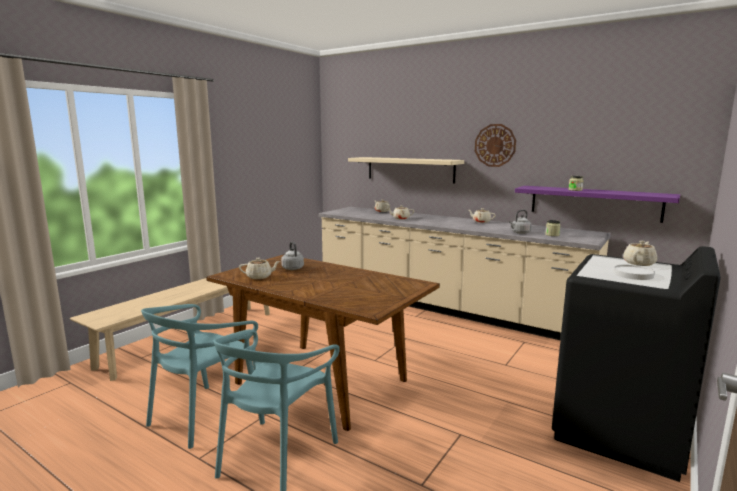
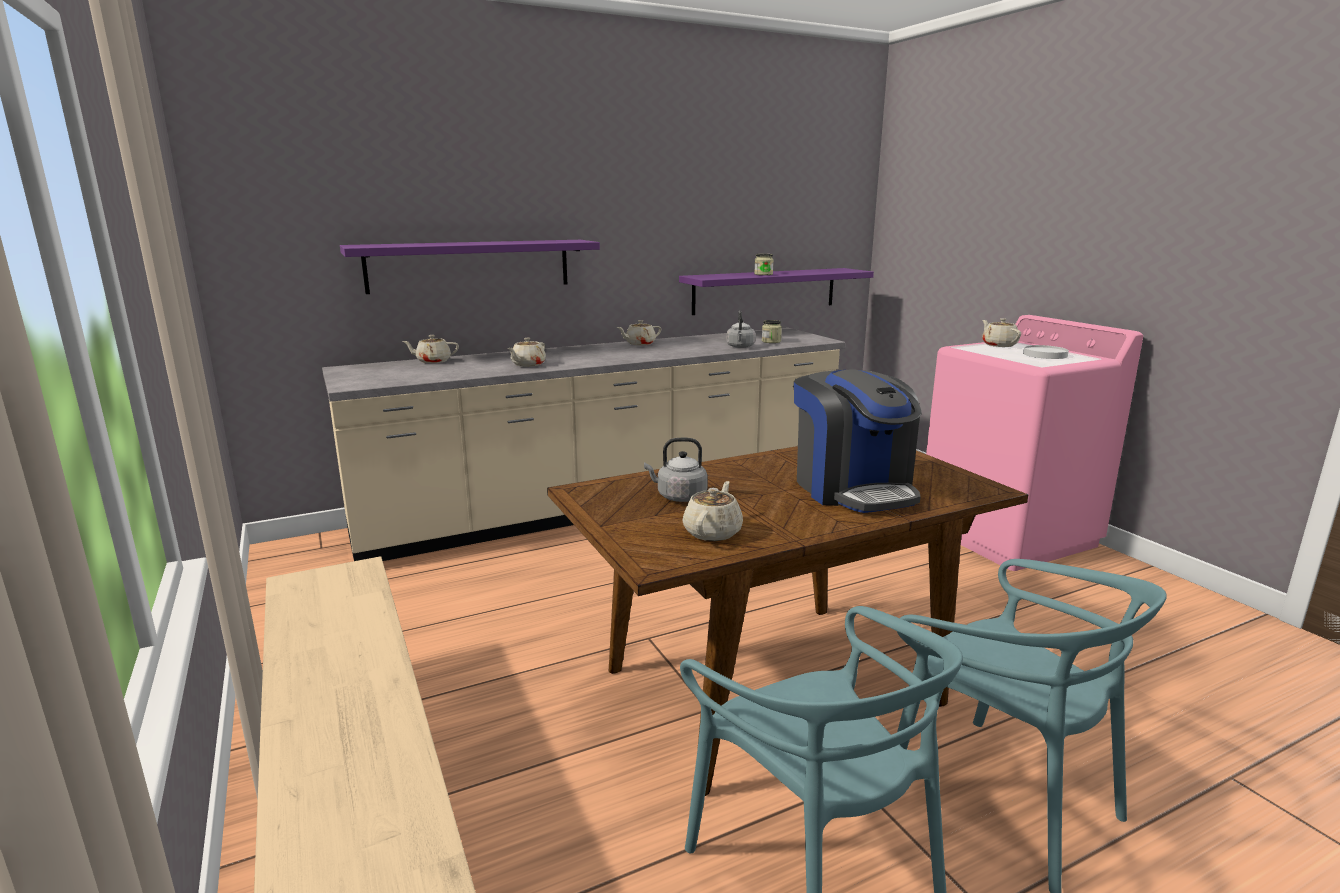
camera: 60 degrees left, 5 degrees up
(336, 288) = (853, 489): none -> coffee machine
(410, 169) = (470, 265): beige shelf -> purple shelf
(495, 145) = (631, 211): wall clock -> none
(620, 431) = (1007, 535): black washing machine -> pink washing machine

